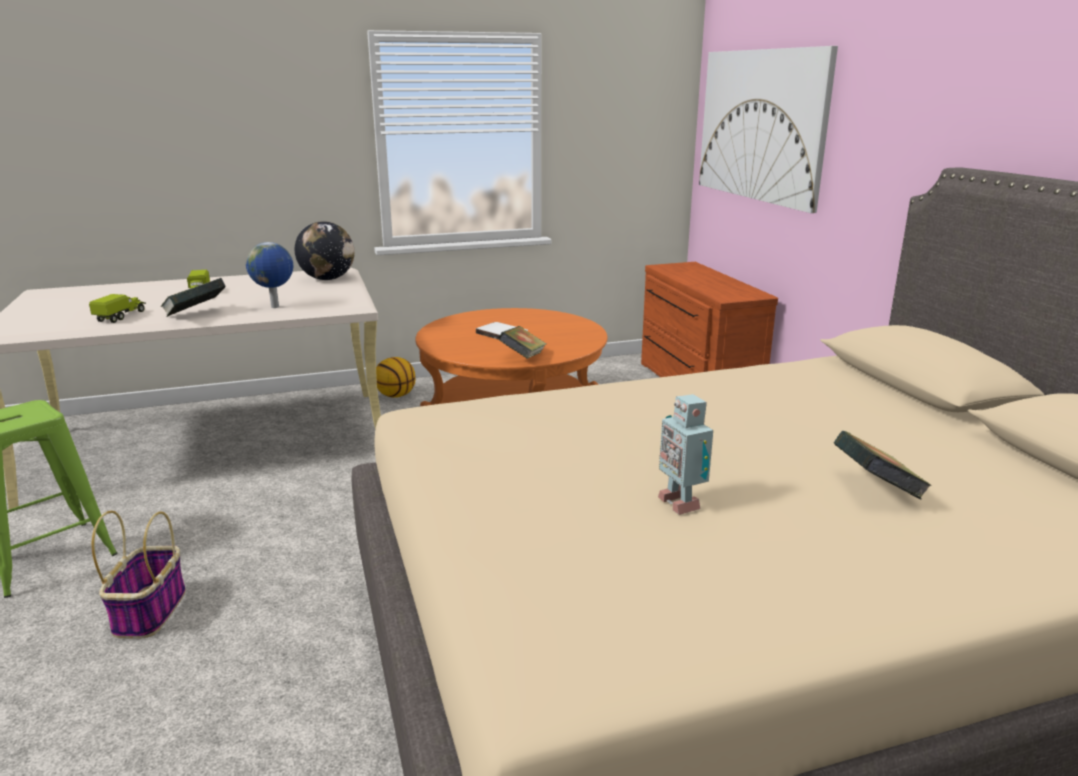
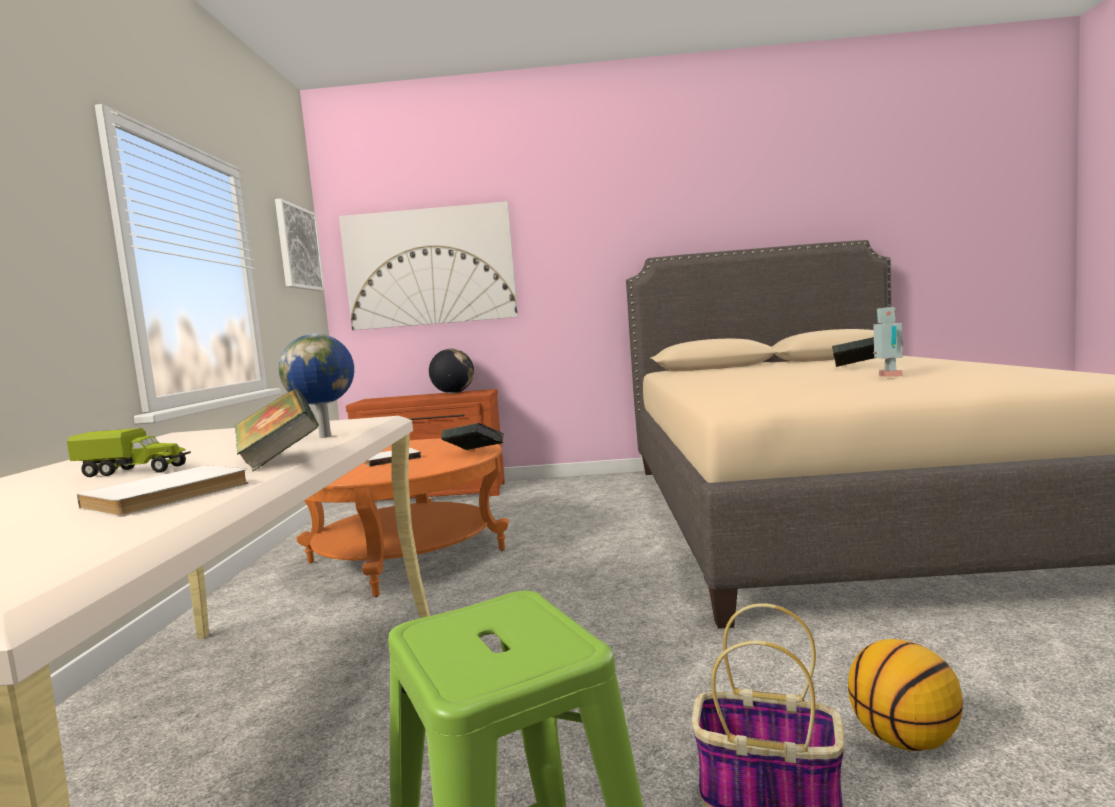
camera: 70 degrees left, 15 degrees down
(121, 316) = (171, 496): toy truck -> white book
(328, 279) = (216, 433): globe -> globe (453, 393)
(396, 396) = (240, 615): basketball -> basketball (904, 740)
(644, 94) = (298, 248): none -> picture
(681, 502) = (888, 376): toy robot -> toy robot turned 75 degrees counterclockwise

